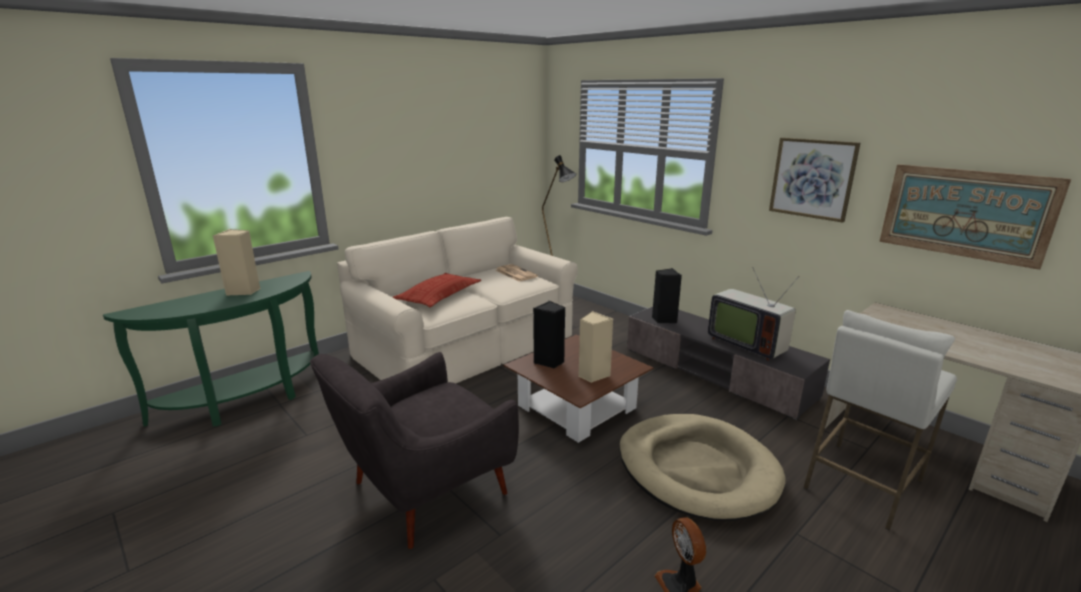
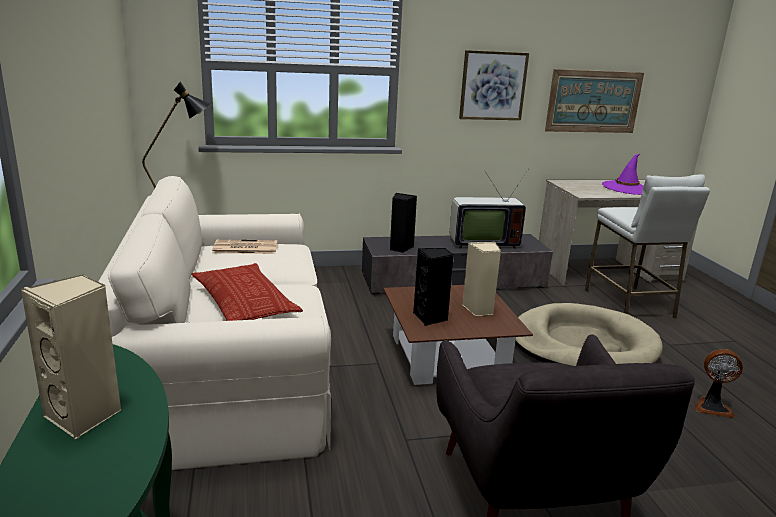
camera: 60 degrees left, 0 degrees up
(966, 342) = (626, 188): none -> purple hat

